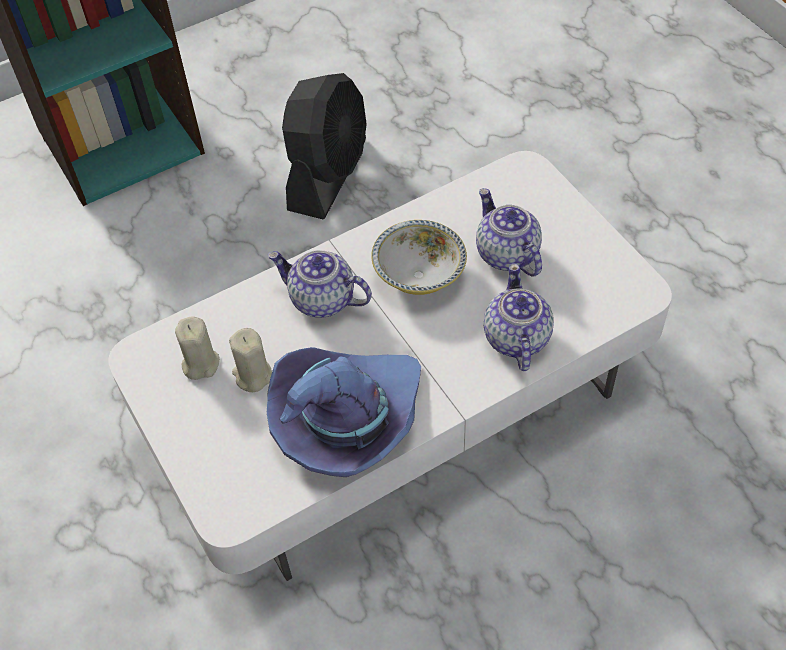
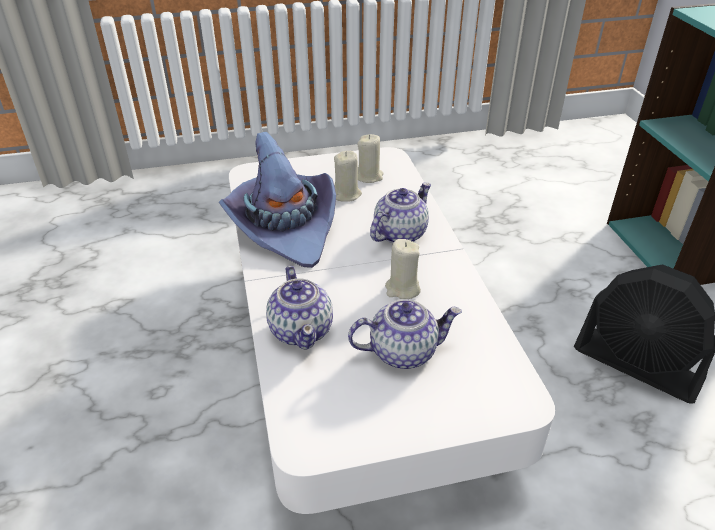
camera: 105 degrees right, 15 degrees down
(419, 275) = (402, 289): bowl -> beige candle
(516, 339) = (301, 330): teapot -> teapot turned 60 degrees clockwise

